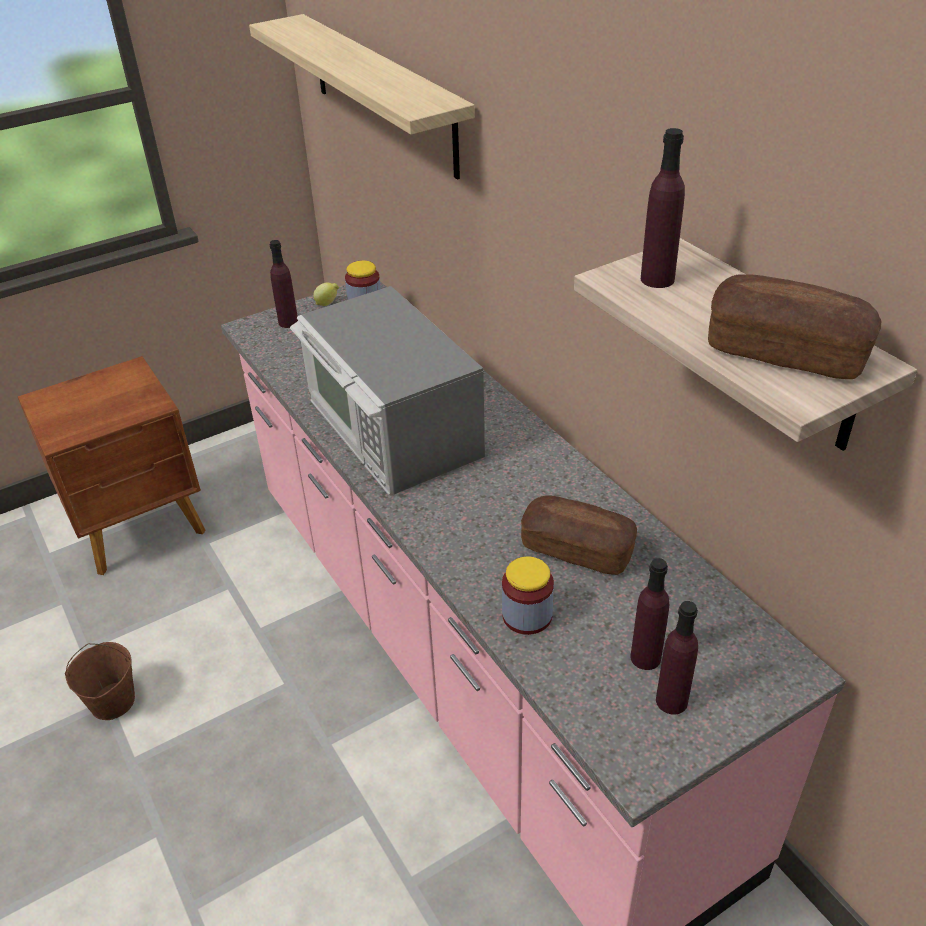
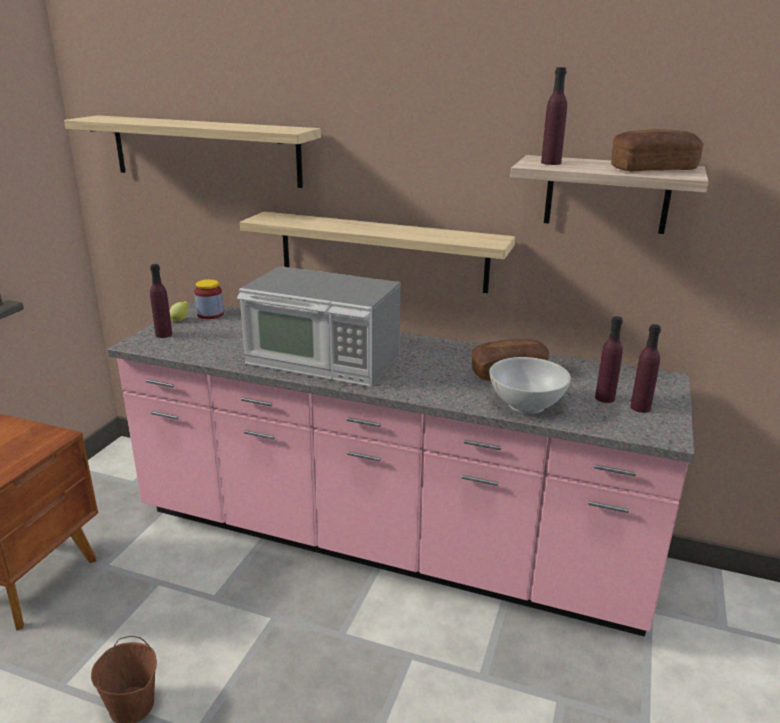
camera: 40 degrees left, 15 degrees down
(527, 615) = (527, 405): jar -> white bowl
(528, 300) = (382, 251): none -> shelf

